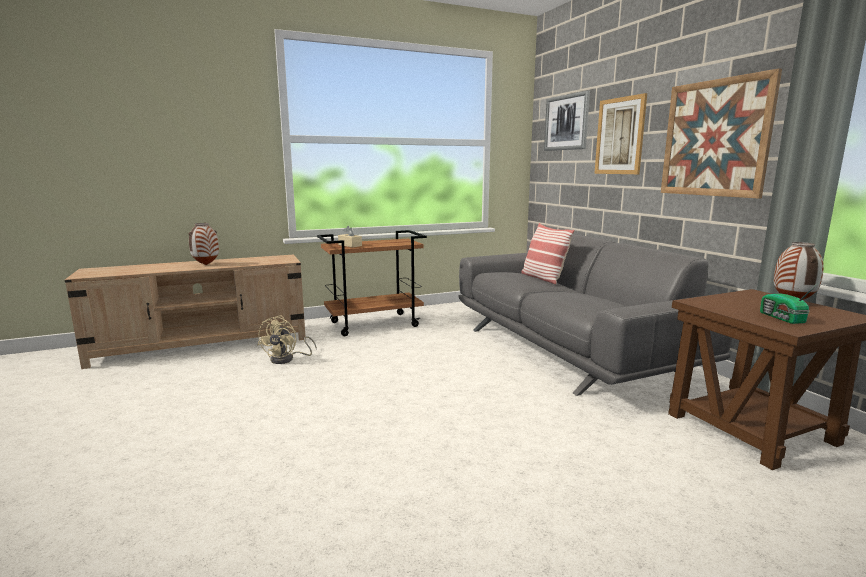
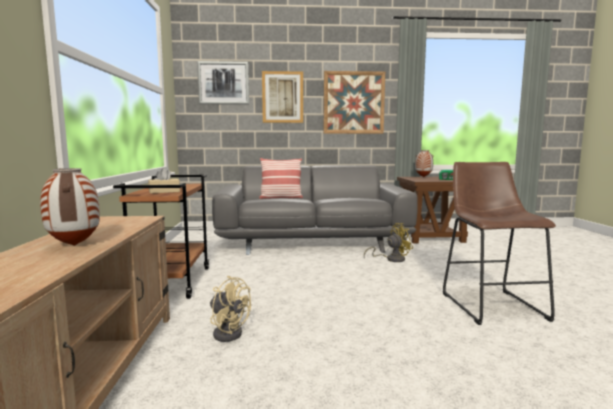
camera: 70 degrees left, 5 degrees down
(404, 481) = (490, 304): none -> brown stool
(546, 402) = (391, 259): none -> yellow fan

